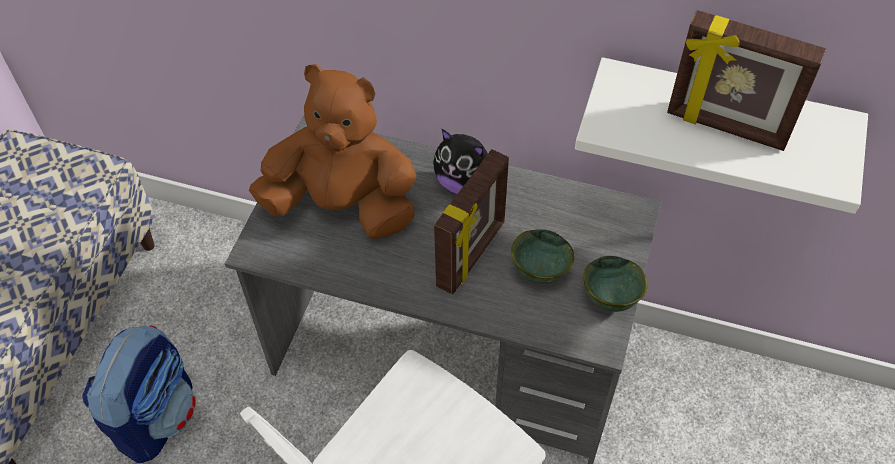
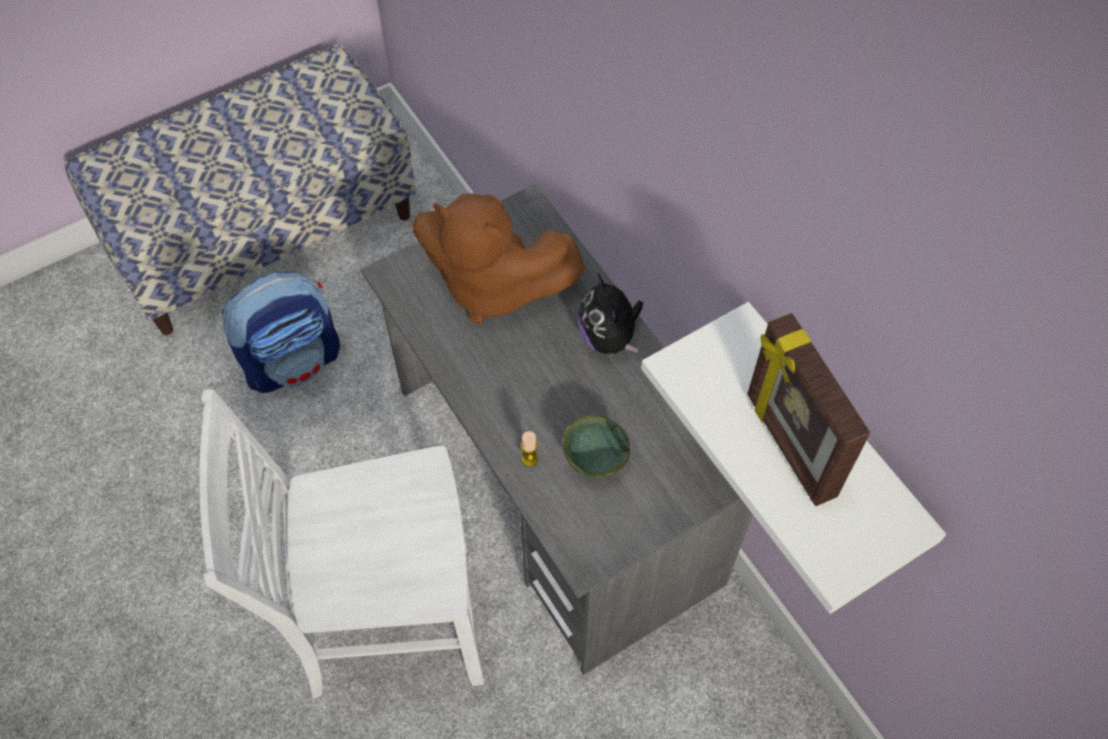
camera: 40 degrees right, 5 degrees up
(343, 205) = (492, 285): brown plush toy -> brown plush toy turned 150 degrees clockwise
(472, 255) = (554, 404): picture frame -> none
(494, 304) = (529, 459): none -> candle
(609, 299) = (629, 529): green bowl -> none

